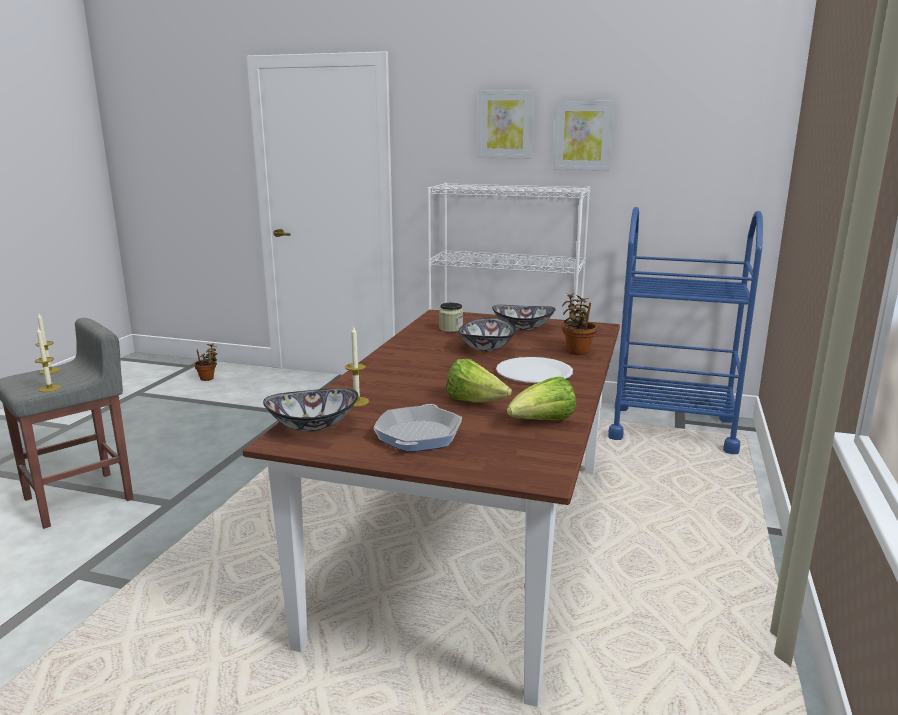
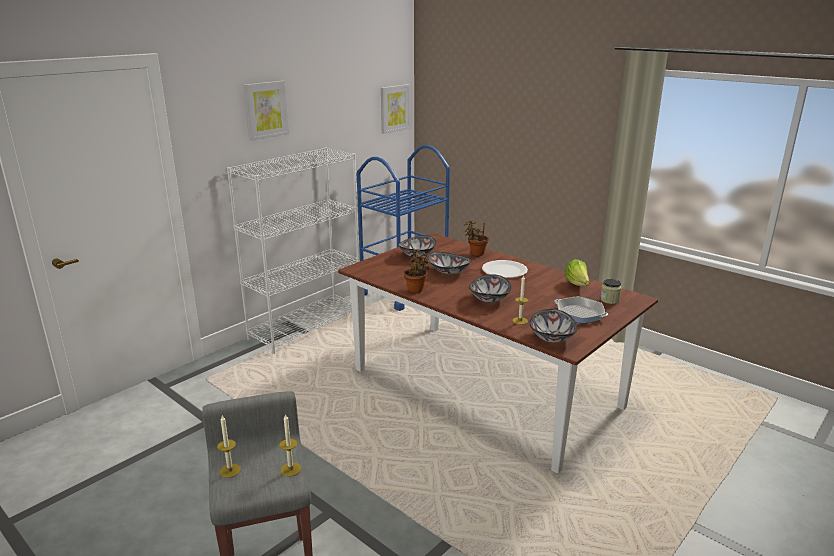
camera: 65 degrees left, 5 degrees up
(208, 378) = (37, 462): potted plant -> potted plant (416, 289)
(417, 377) = (489, 298): none -> bowl
(451, 329) = (398, 272): jar -> jar (609, 300)
(475, 402) = (540, 292): lettuce -> none
(583, 135) = (316, 111): picture -> picture (394, 108)

